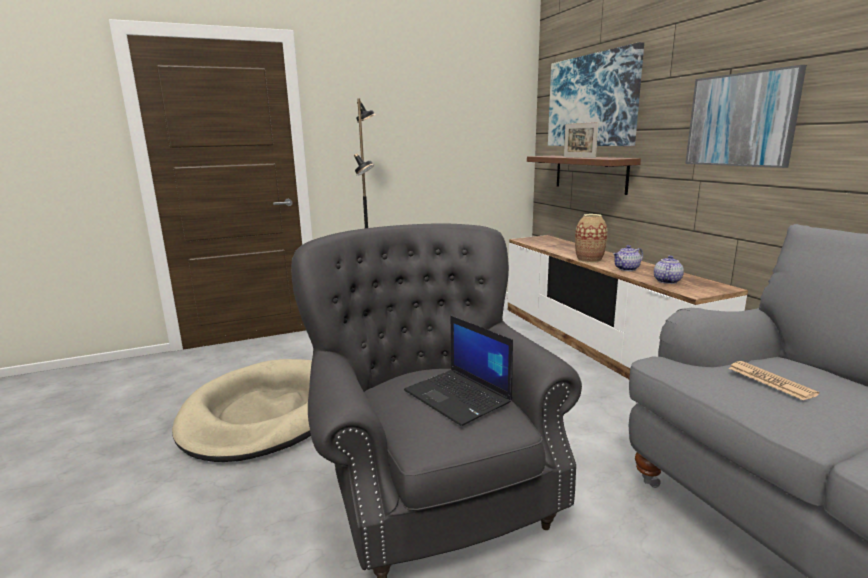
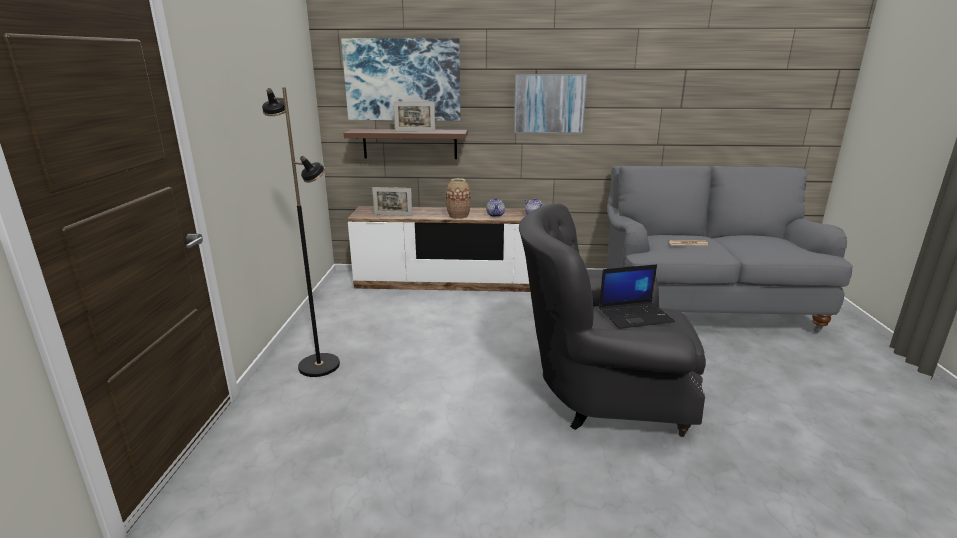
camera: 65 degrees left, 5 degrees up
(264, 414) = (428, 464): beige dog bed -> none
(544, 245) = (393, 215): none -> picture frame

